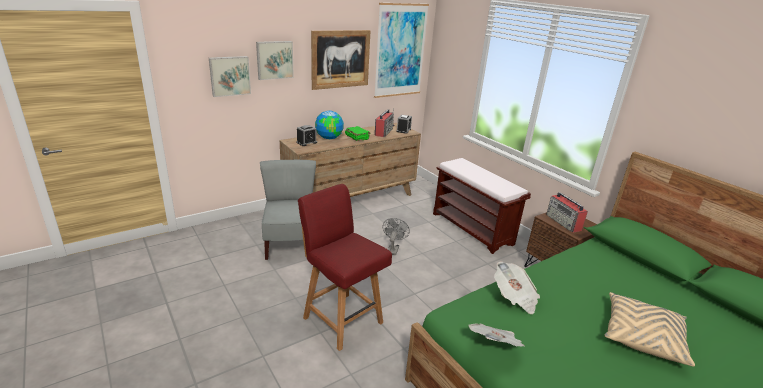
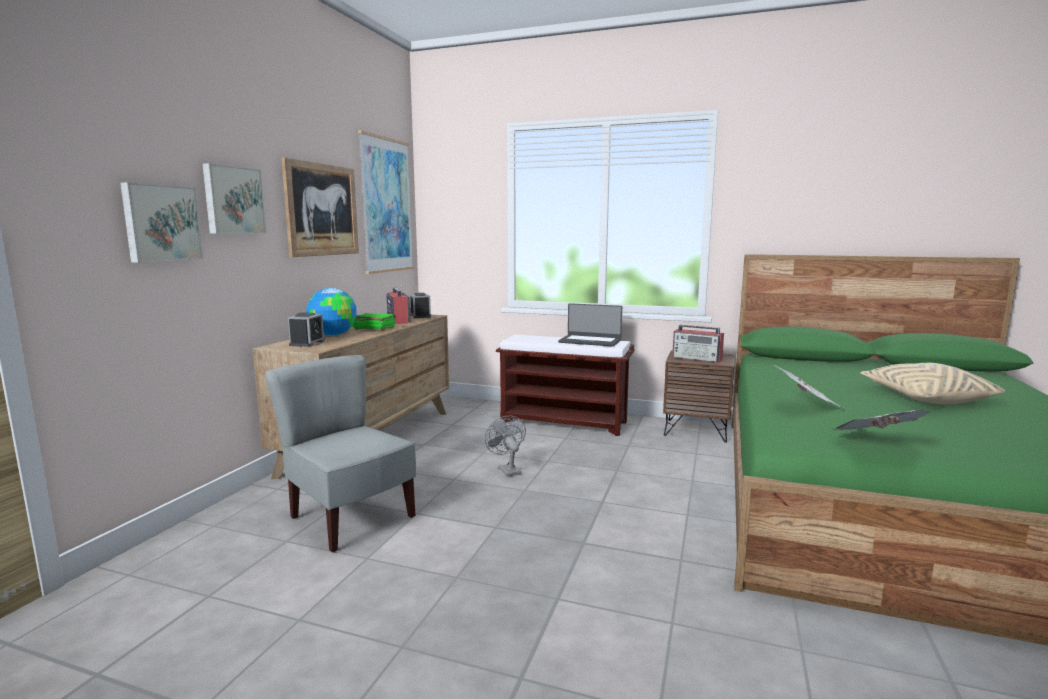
camera: 35 degrees left, 15 degrees down
(342, 319) = (561, 568): red chair -> none
(497, 181) = (590, 341): none -> laptop

